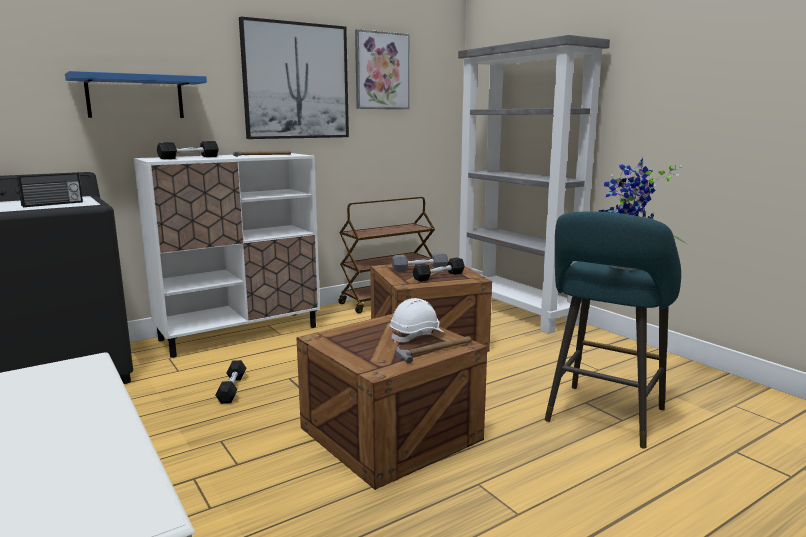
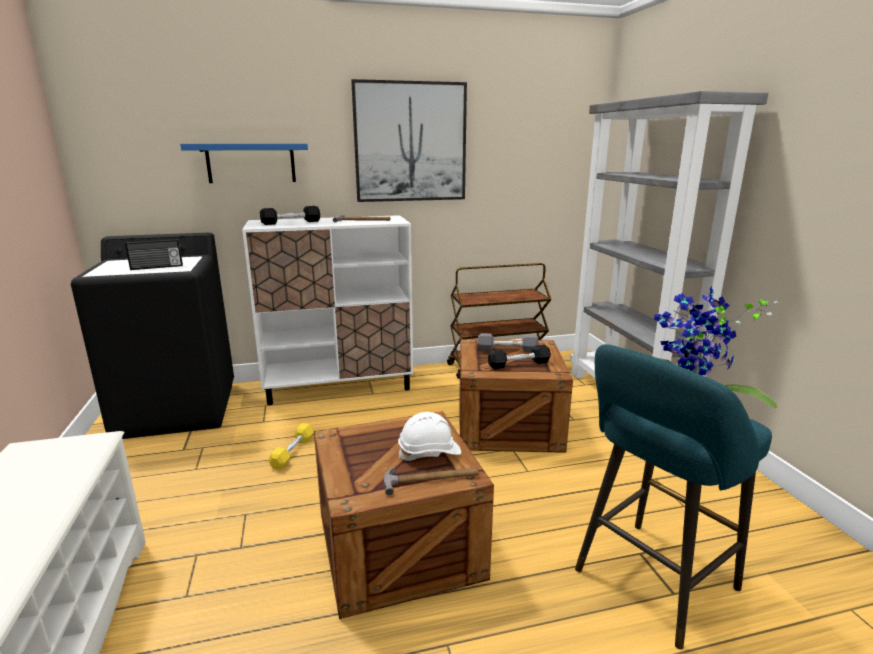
camera: 20 degrees right, 5 degrees up
(232, 389) = (293, 452): black dumbbell -> yellow dumbbell
(382, 71) = (507, 128): picture -> none

